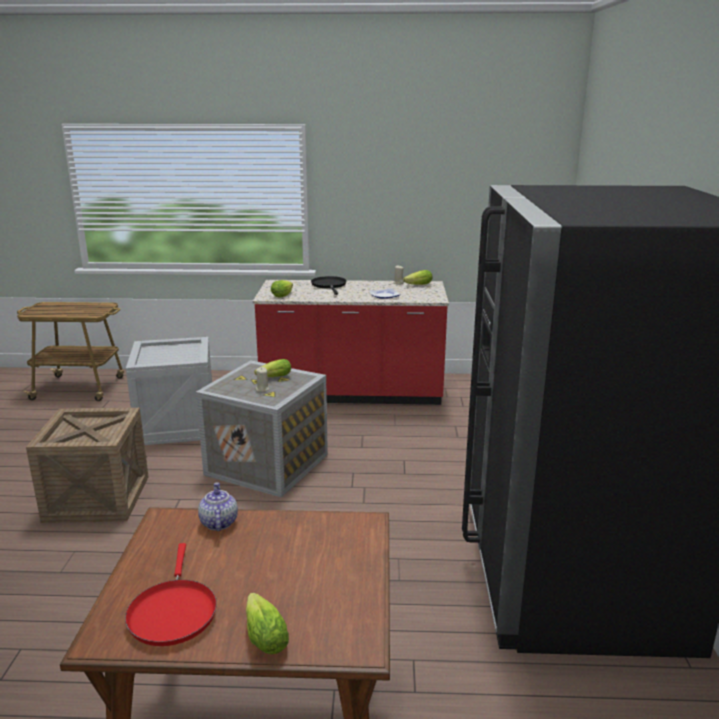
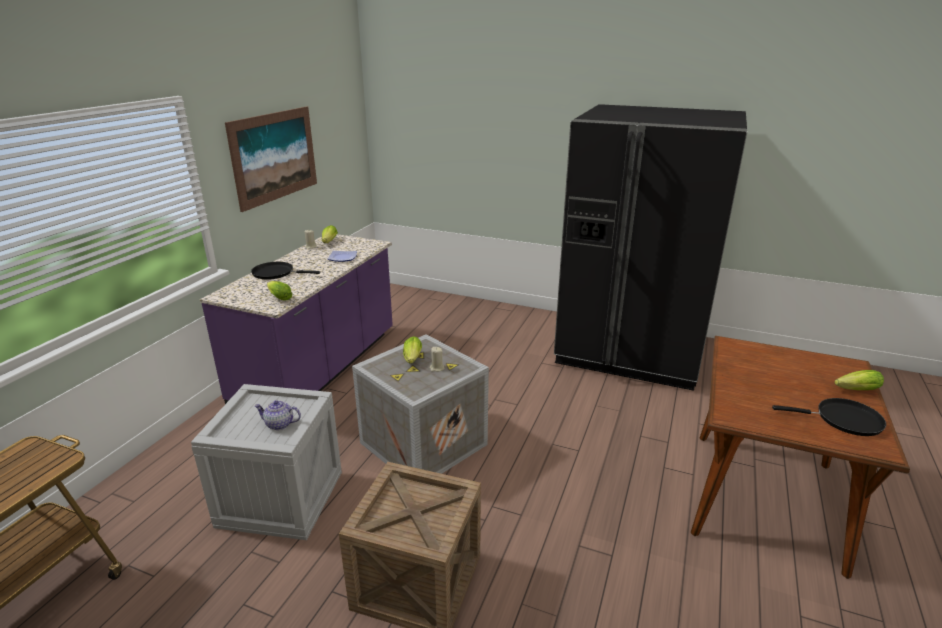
camera: 70 degrees left, 5 degrees up
(173, 612) = (843, 420): red frying pan -> black frying pan
(218, 522) = (733, 394): teapot -> teapot (279, 424)
(352, 394) = (320, 370): red counter -> purple counter
(403, 191) = (275, 156): none -> picture

